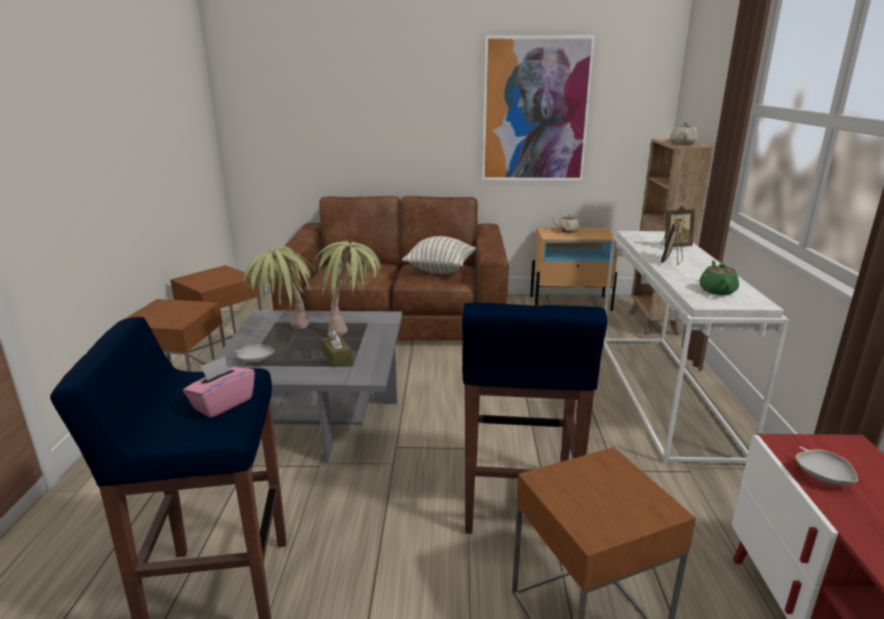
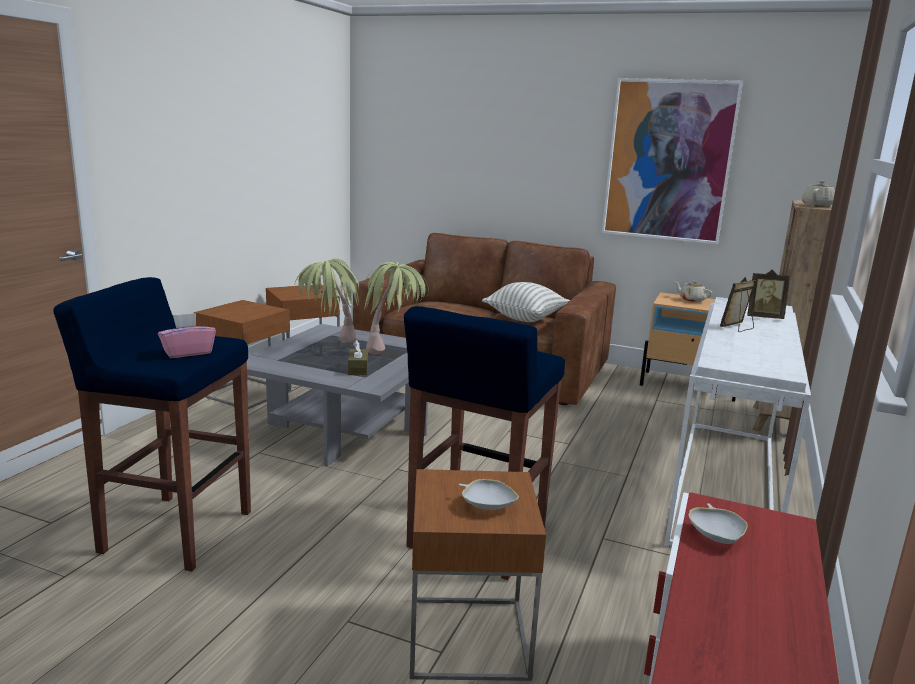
camera: 20 degrees right, 5 degrees down
(255, 360) = (288, 358): white bowl -> white bowl (487, 505)
(717, 290) = (750, 357): green teapot -> none

